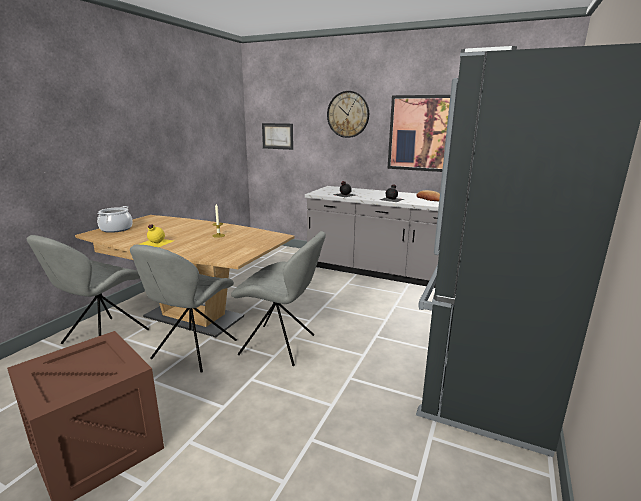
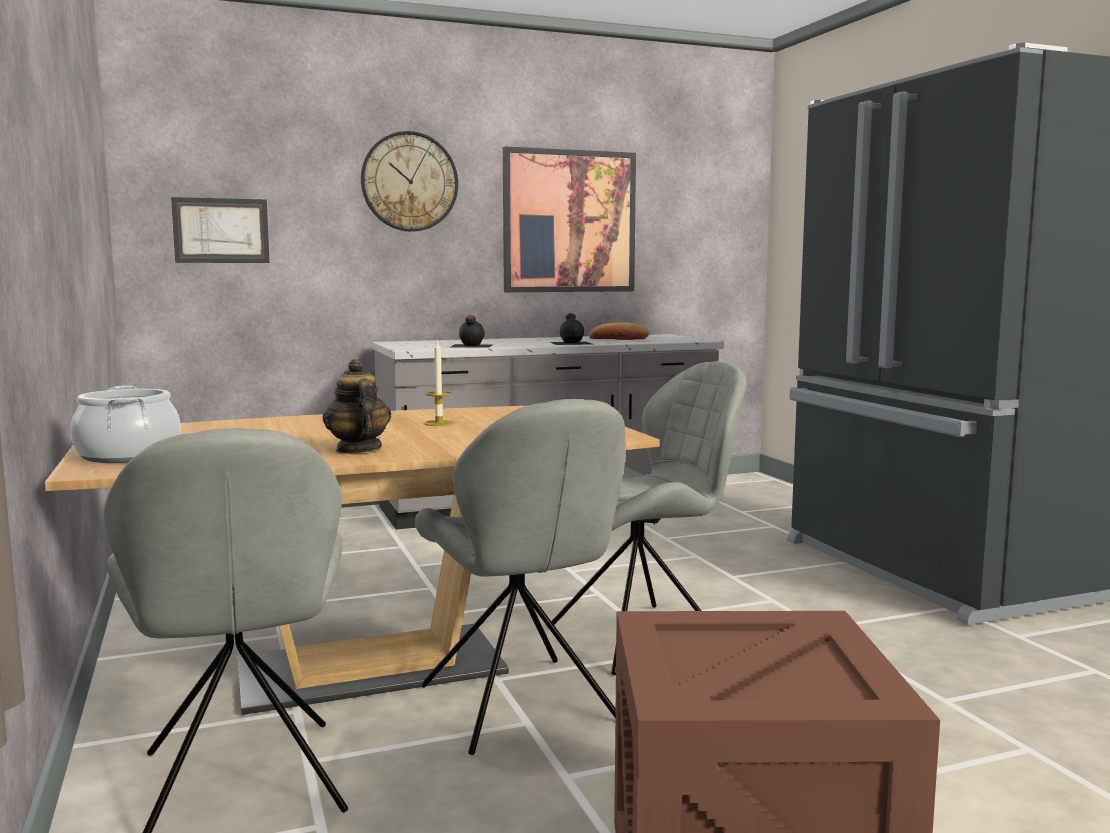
camera: 45 degrees left, 10 degrees down
(155, 242) = (358, 450): yellow bottle -> teapot

